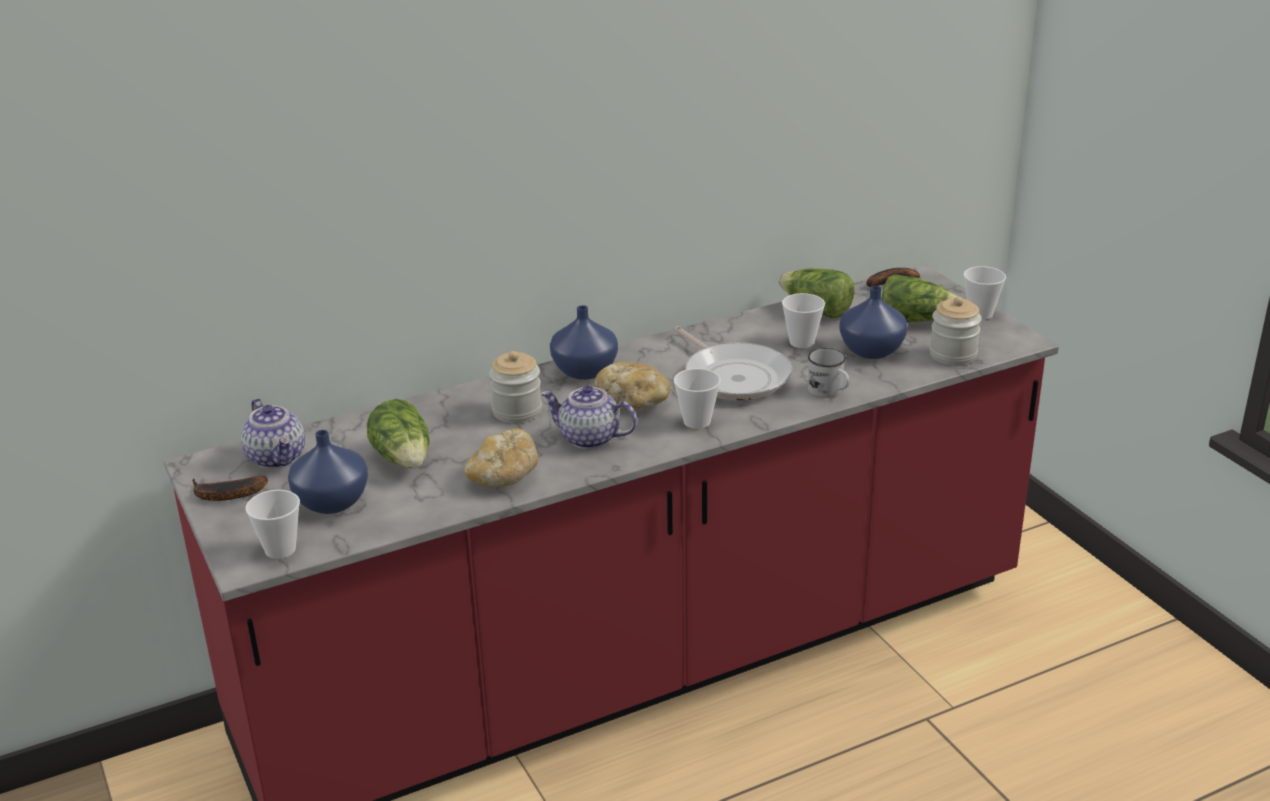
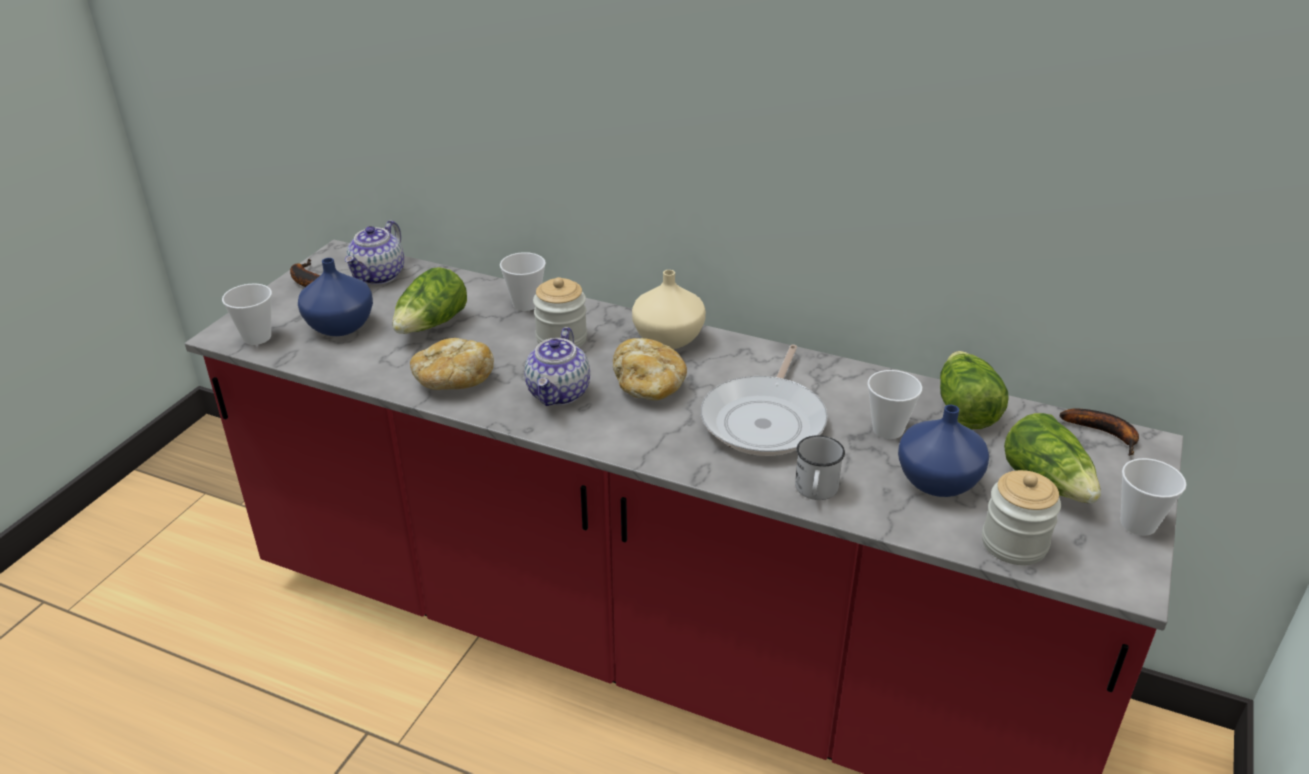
camera: 50 degrees right, 5 degrees up
(585, 370) = (669, 338): blue vase -> beige vase
(588, 438) = (559, 393): teapot -> teapot turned 150 degrees counterclockwise
(697, 421) = (657, 437): cup -> cup (525, 304)

